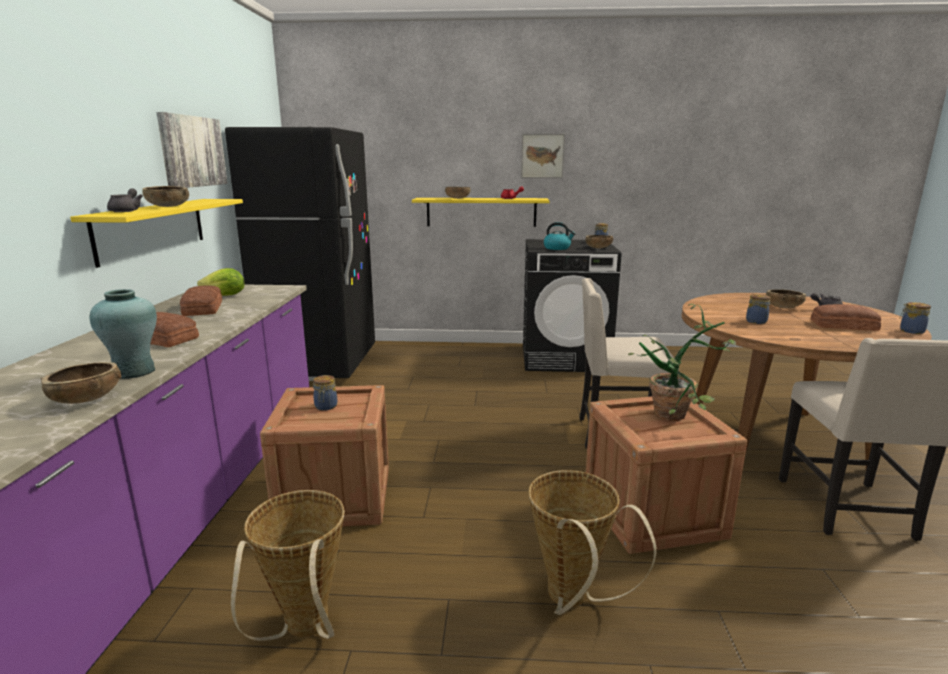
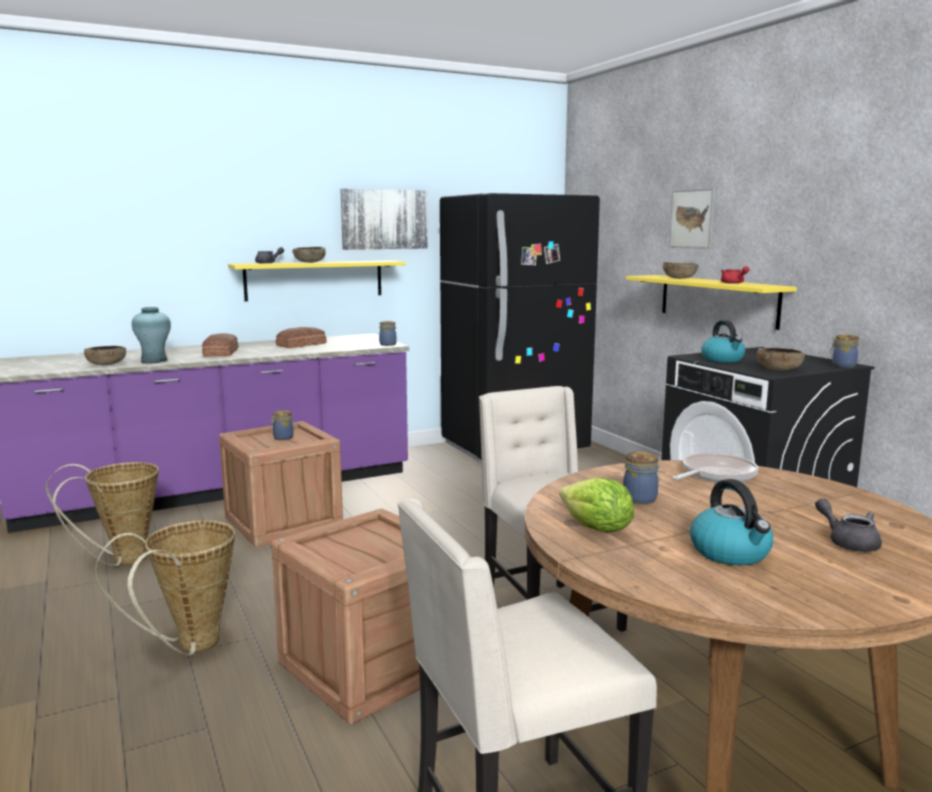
camera: 60 degrees right, 5 degrees down
(225, 296) = (343, 341): lettuce -> lettuce (596, 529)
(542, 156) = (794, 221): picture -> picture (692, 218)
(678, 416) = (392, 552): potted plant -> none
(718, 304) = (715, 475): none -> frying pan
(783, 307) = (787, 512): brown bowl -> none
(842, 325) = (731, 553): bread -> kettle
(910, 331) = (799, 609): jar -> jar (388, 344)

